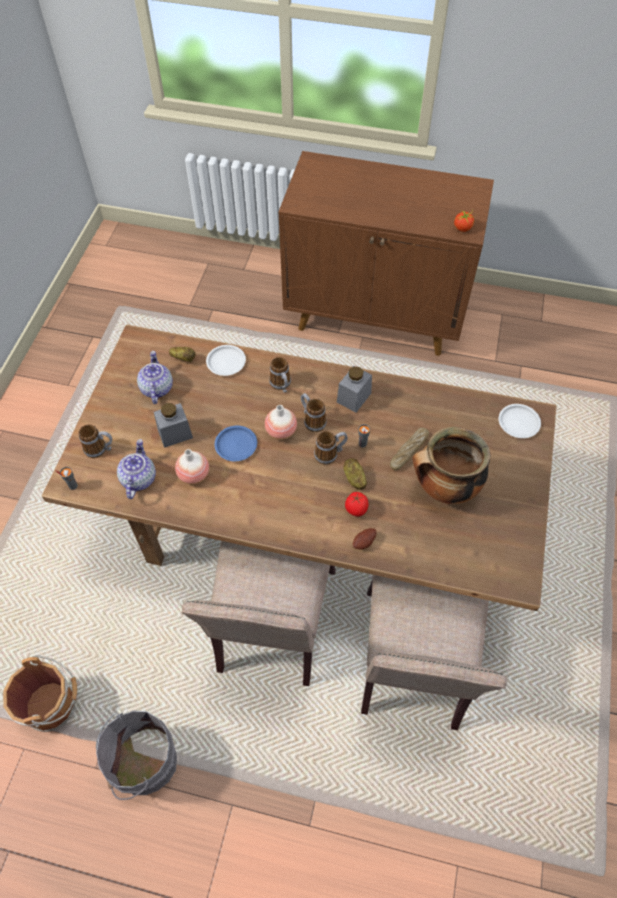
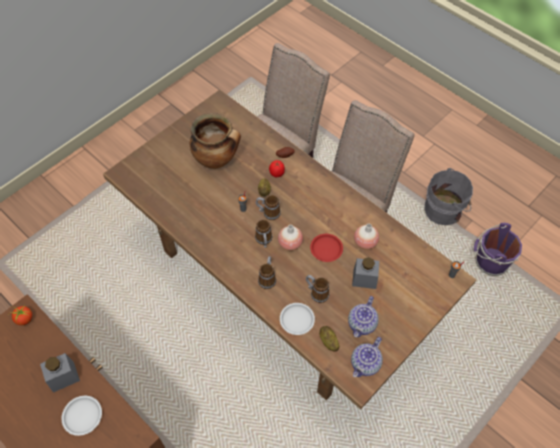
camera: 150 degrees left, 0 degrees up
(53, 705) = (489, 262): brown bucket -> purple bucket
(100, 449) = (423, 293): mug -> mug (316, 293)
(138, 478) = (404, 258): teapot -> teapot (365, 364)
(235, 445) = (326, 249): blue plate -> red plate
(354, 397) = (224, 242): grey jar -> grey jar (63, 377)
(409, 451) = (218, 190): bread -> none
(519, 423) = (137, 174): white plate -> white plate (82, 416)

